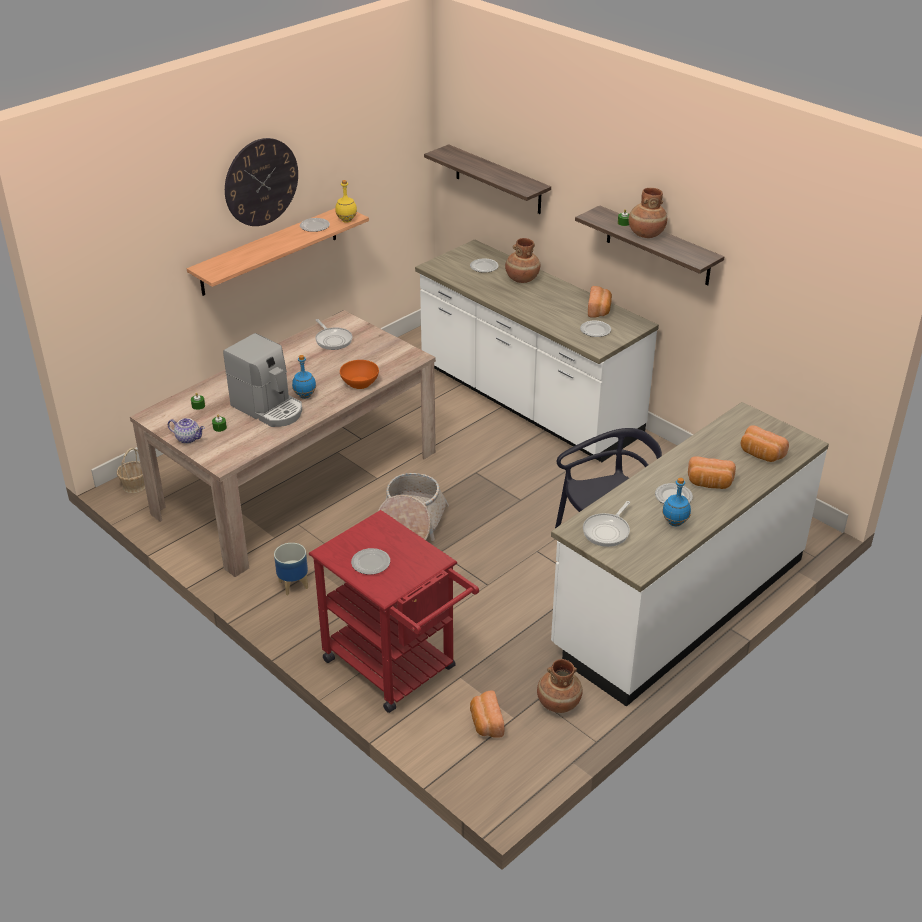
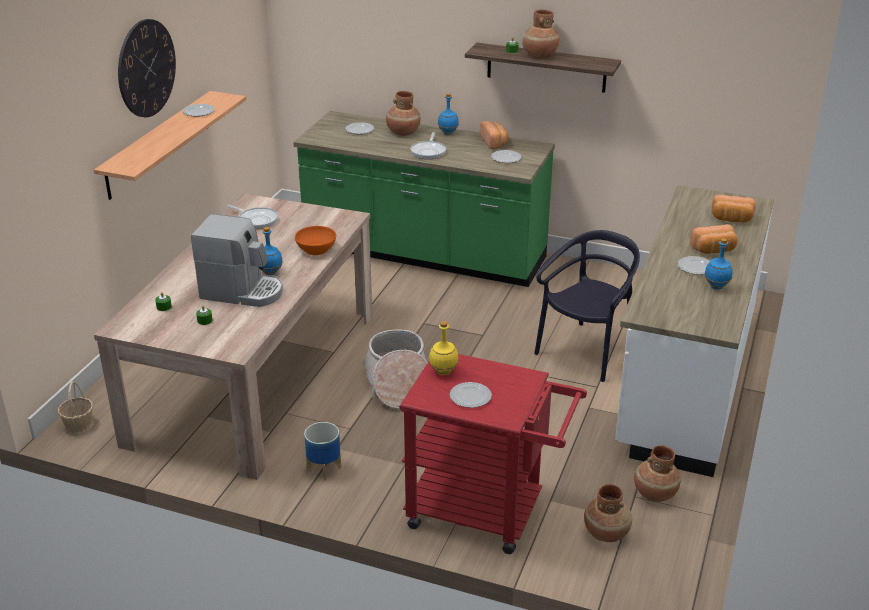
camera: 25 degrees left, 5 degrees down
(188, 438) = (179, 338): teapot -> none
(347, 220) = (227, 102): yellow bottle -> yellow bottle (444, 372)
(485, 723) = (606, 532): bread -> brown vase
(498, 180) = (352, 44): shelf -> none
(528, 402) = (424, 254): white counter -> green counter
(564, 289) = (448, 133): none -> blue bottle
(607, 531) = (668, 307): frying pan -> frying pan (428, 151)

